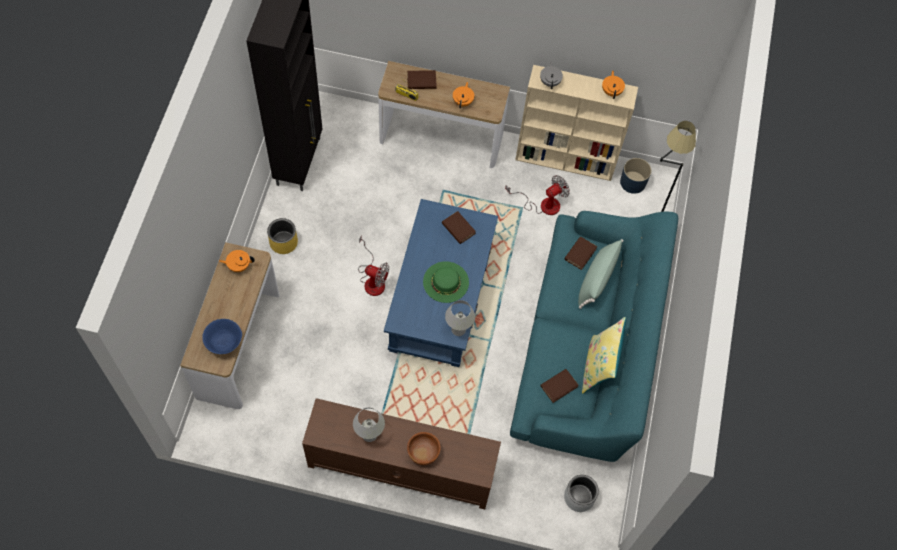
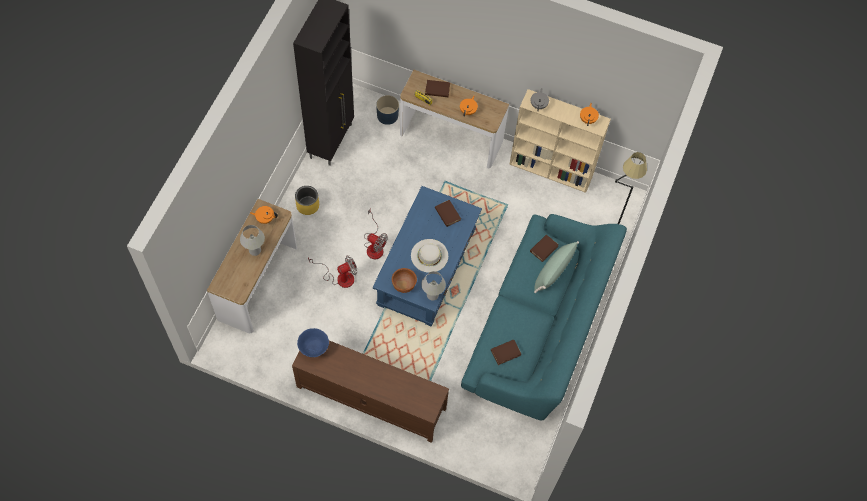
camera: 10 degrees right, 0 degrees up
(224, 343) = (244, 278): blue bowl -> blue bowl (314, 347)
(369, 434) = (345, 367): white table lamp -> white table lamp (255, 250)
(423, 453) = (386, 388): brown bowl -> brown bowl (404, 285)
(446, 282) = (429, 255): green hat -> white hat
(542, 204) = (525, 204): fan -> fan (339, 277)
(579, 497) = (510, 445): grey planter -> none
(599, 367) = (541, 342): yellow pillow -> none
(632, 182) = (604, 196): blue planter -> blue planter (387, 115)

